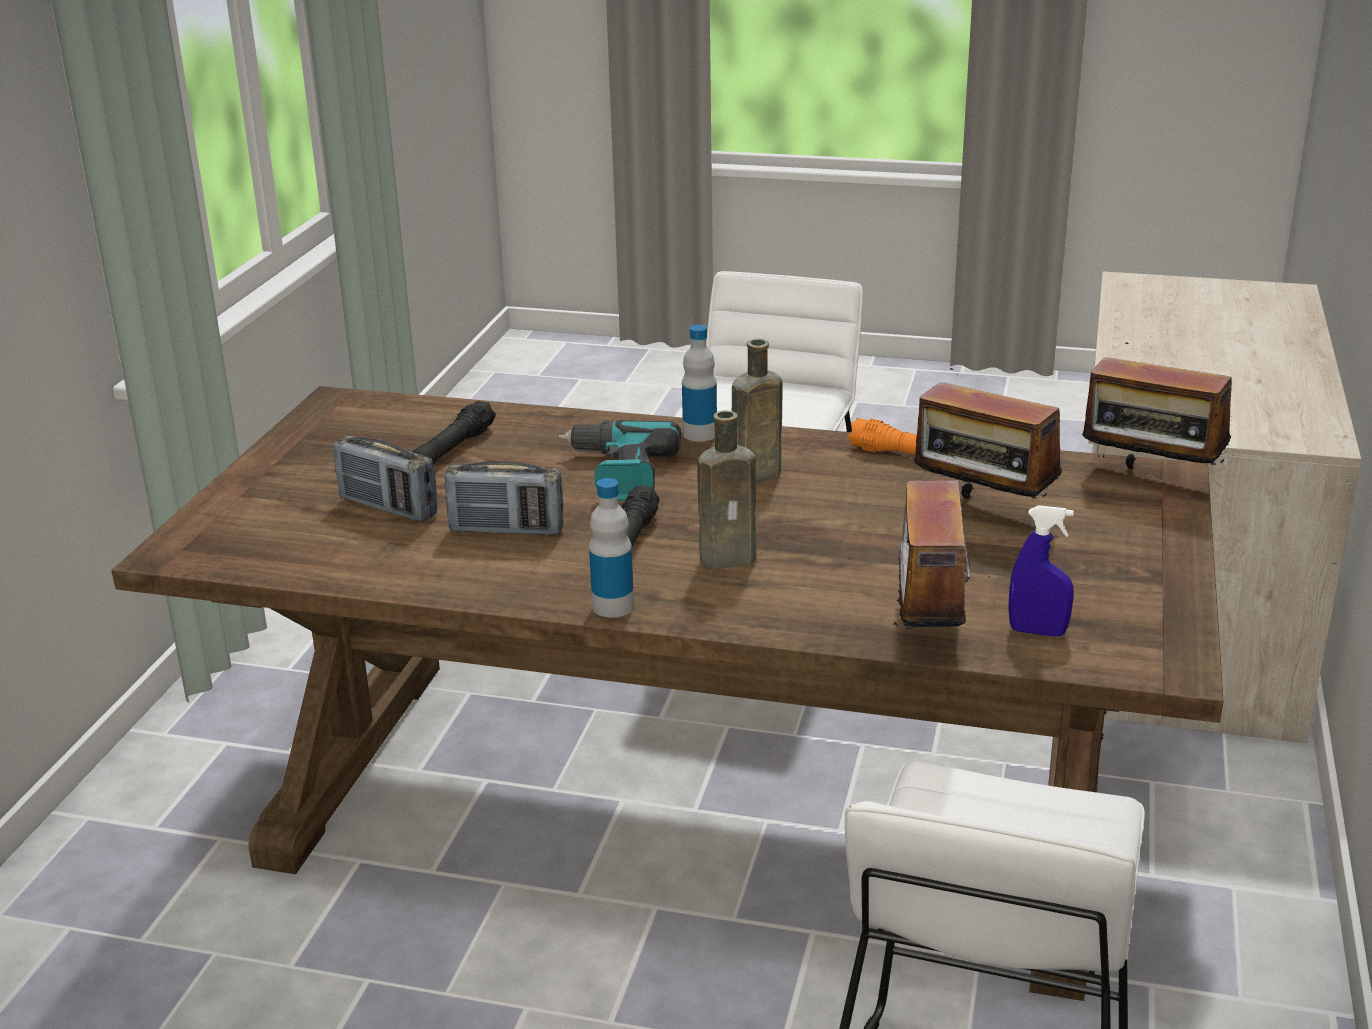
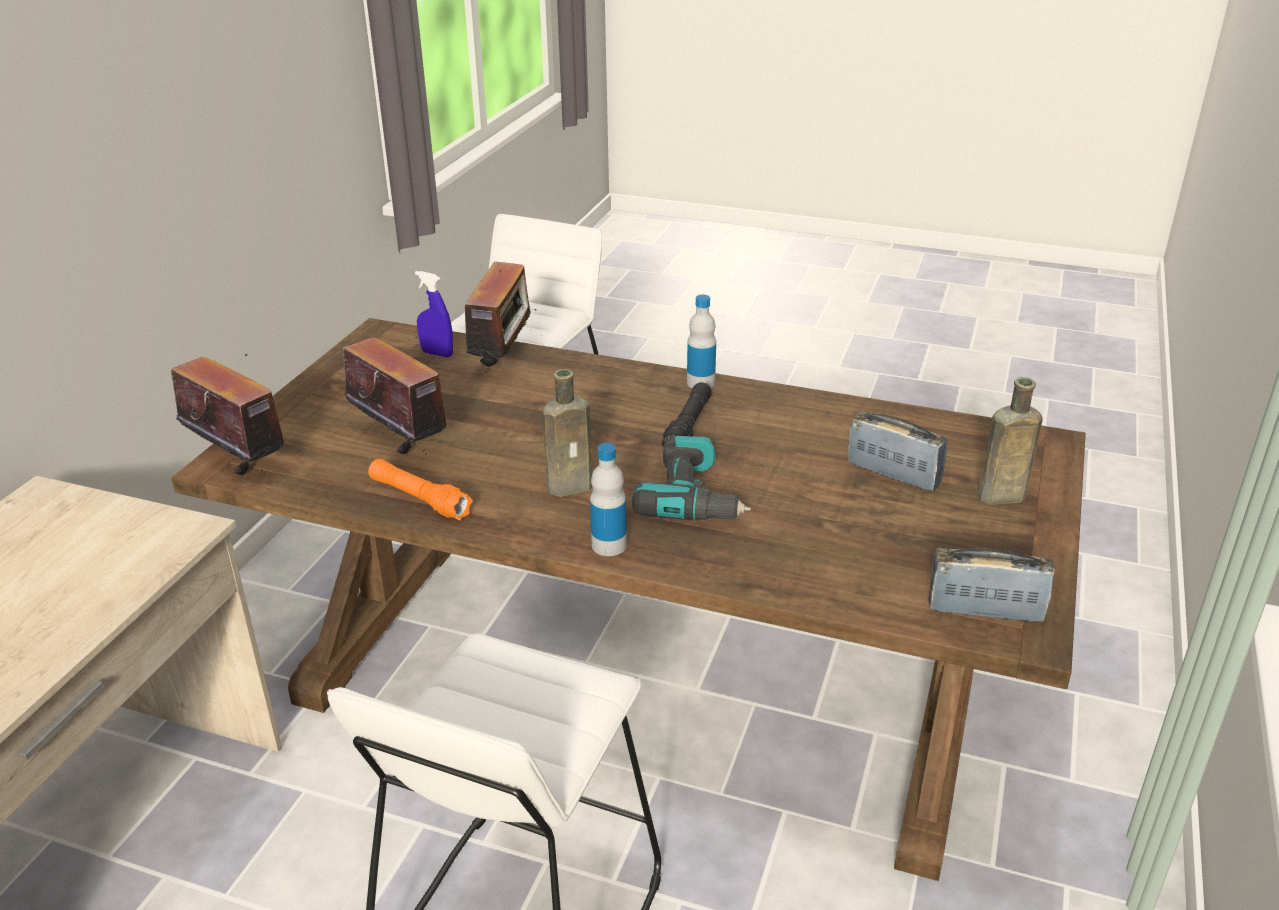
camera: 175 degrees left, 5 degrees up
(452, 450) = (859, 540): black flashlight -> none
(506, 530) = (785, 446): radio -> radio (985, 611)
(732, 558) = (612, 411): brown bottle -> brown bottle (998, 497)

